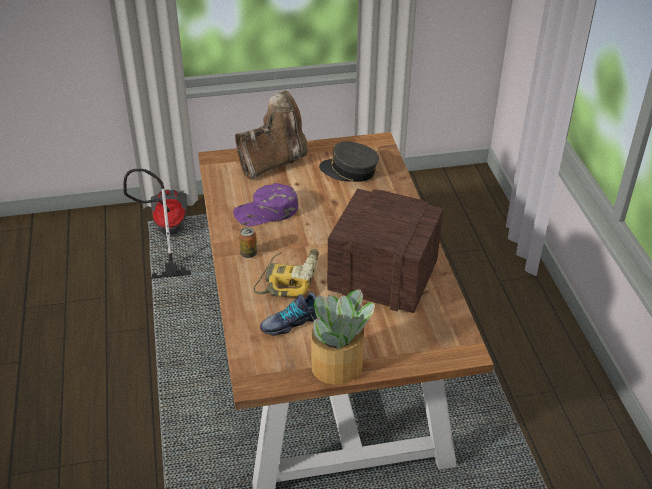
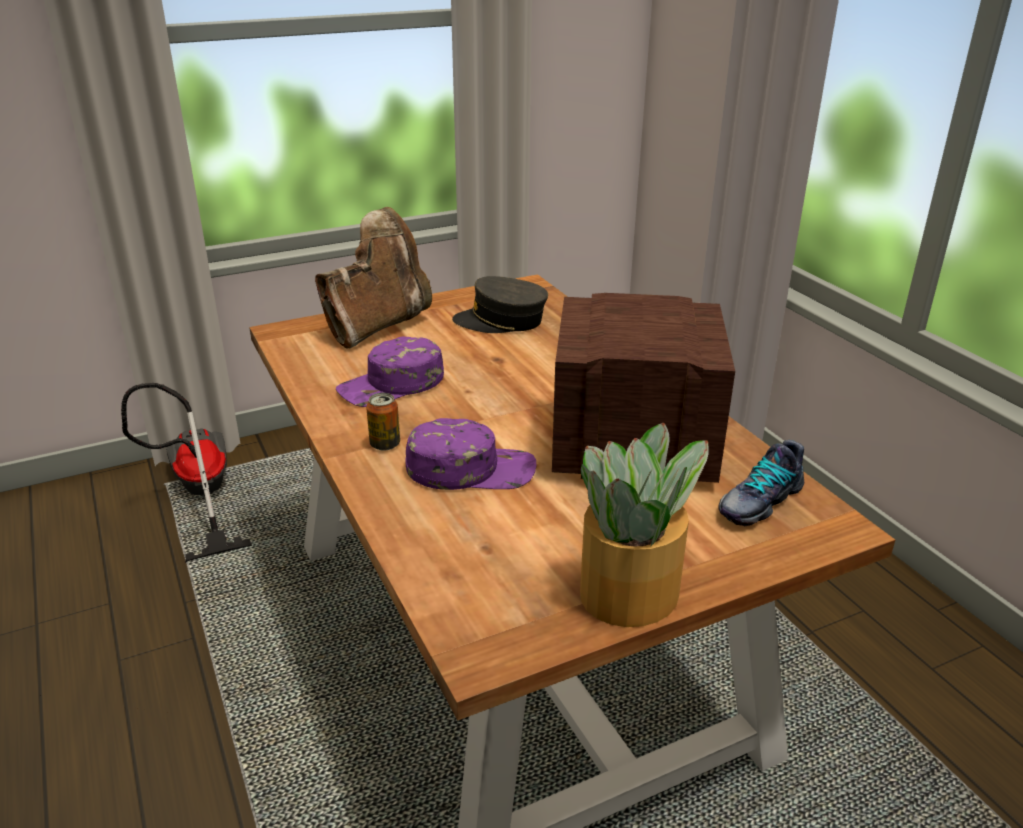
camera: 15 degrees left, 10 degrees down
(288, 278) = (471, 468): power drill -> purple cap
(291, 322) = (507, 535): shoe -> shoe (759, 501)

